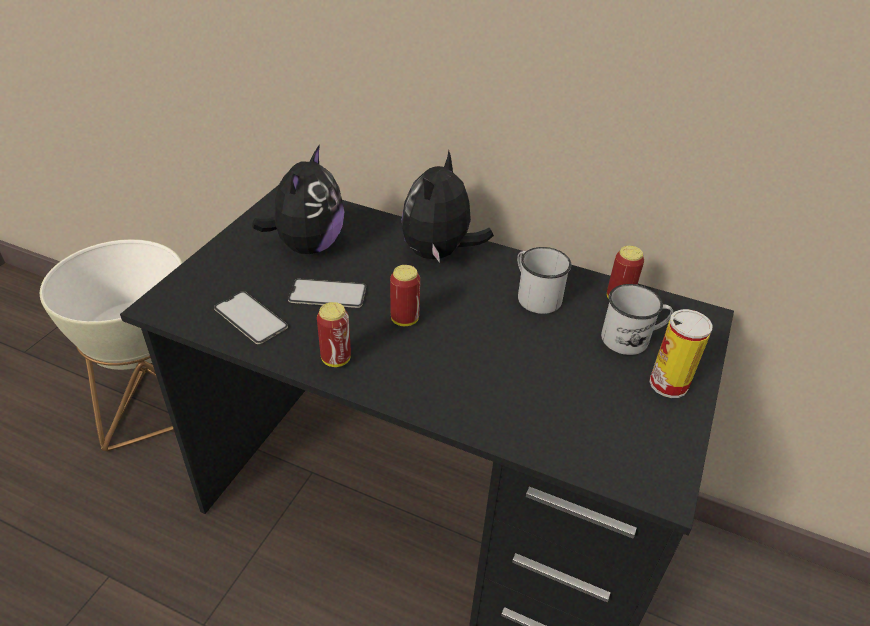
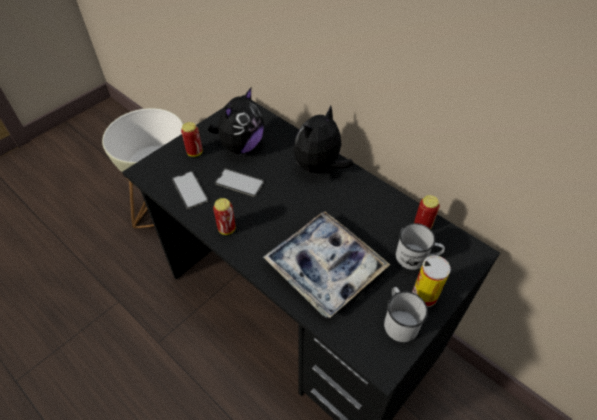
camera: 20 degrees right, 10 degrees up
(404, 319) = (277, 211): can -> can (194, 152)
(512, 379) = (325, 267): none -> tray
(534, 295) = (366, 211): white mug -> white mug (399, 320)

